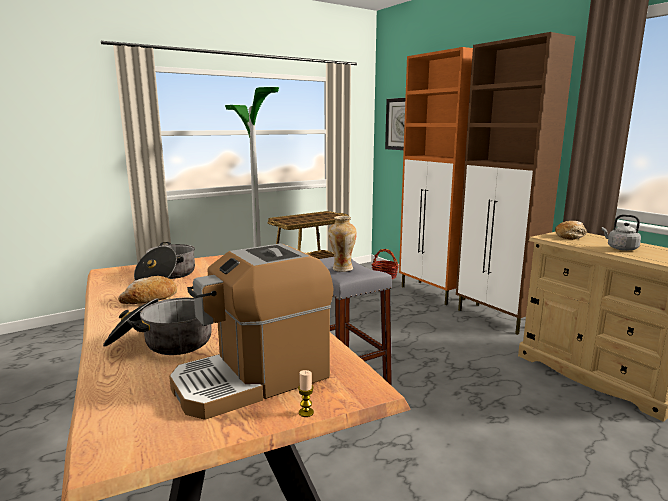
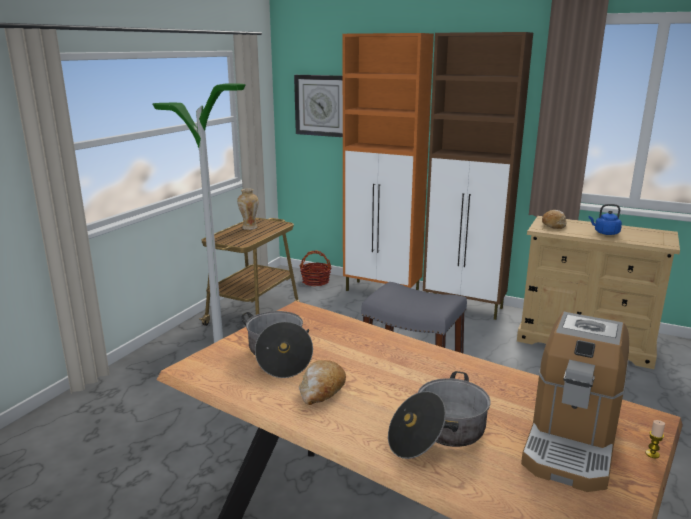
camera: 30 degrees left, 5 degrees up
(342, 269) = (415, 300): vase -> vase (249, 227)
(620, 248) = (605, 233): grey kettle -> blue kettle

